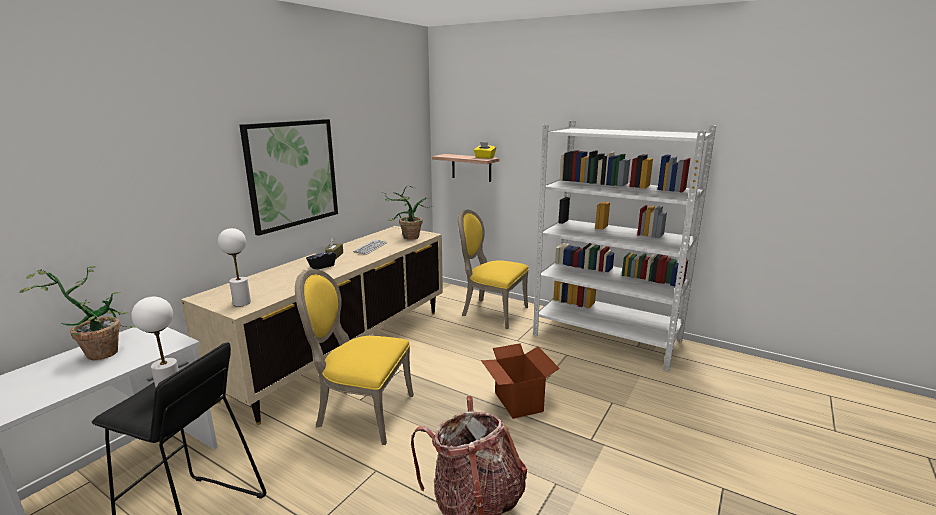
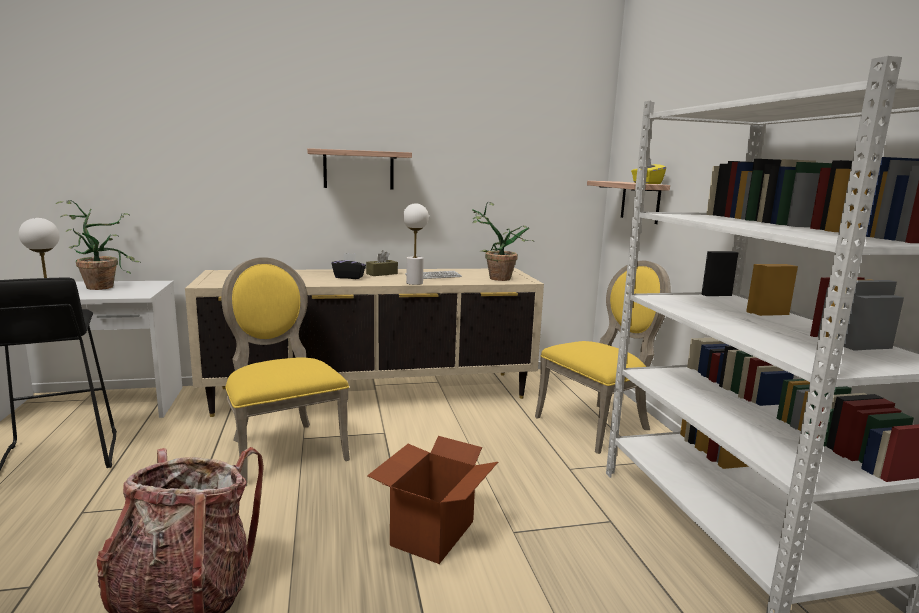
camera: 45 degrees right, 5 degrees down
(241, 303) = (222, 281): white table lamp -> white table lamp (414, 283)
(292, 174) = (358, 170): picture -> shelf
(491, 312) = (598, 424): yellow chair -> yellow chair turned 75 degrees clockwise

